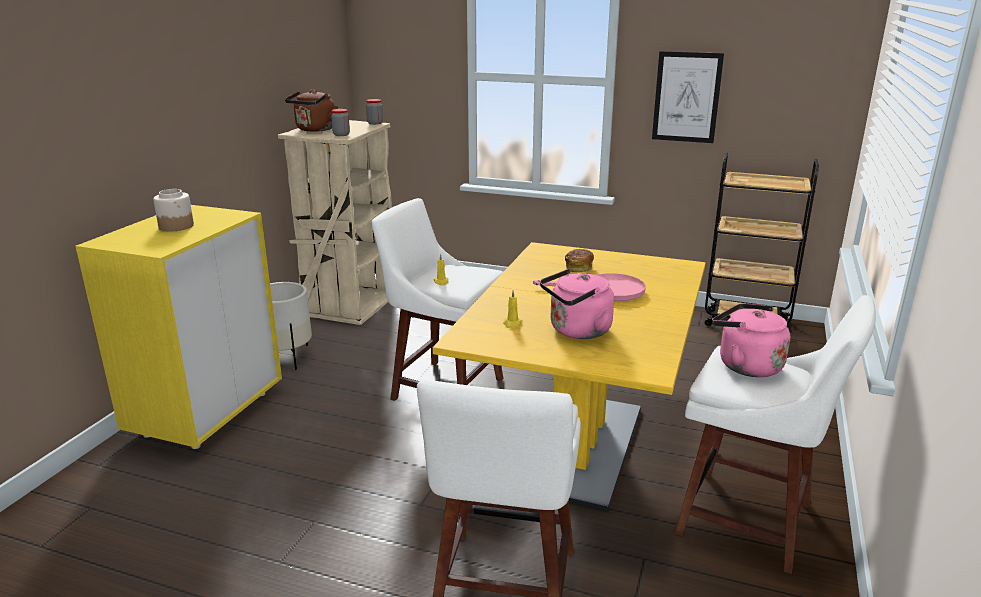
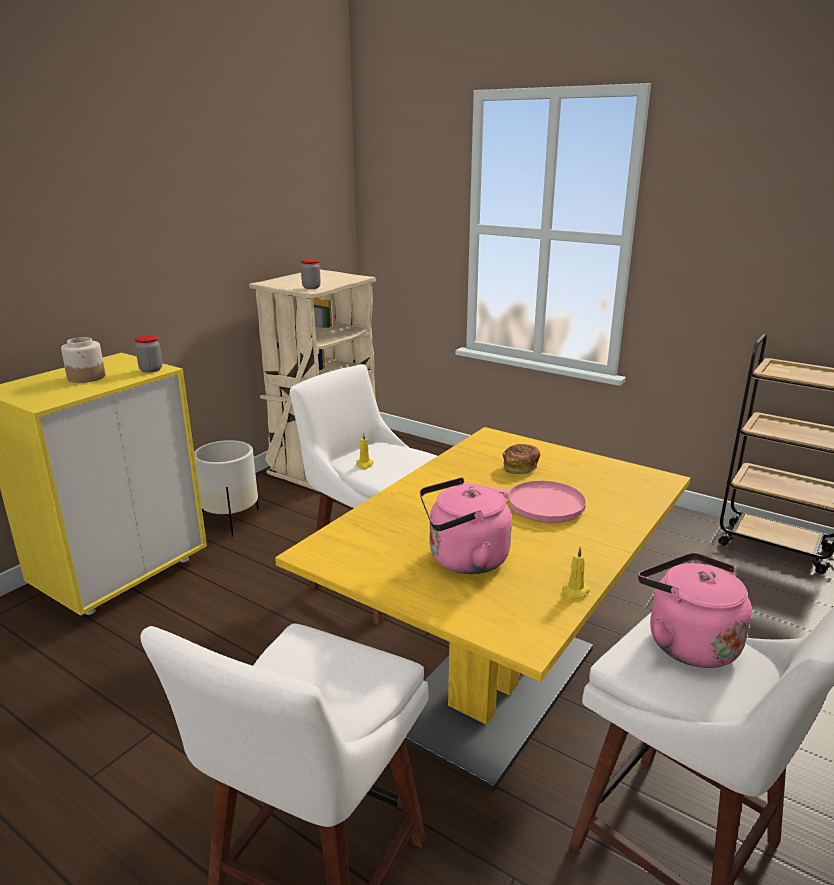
camera: 15 degrees right, 0 degrees up
(314, 130) = (290, 281): brown kettle -> none
(375, 123) = (358, 276): jar -> jar (151, 369)
(512, 324) = (390, 537): yellow candle -> yellow candle (574, 592)
(686, 97) = (719, 262): picture -> none

